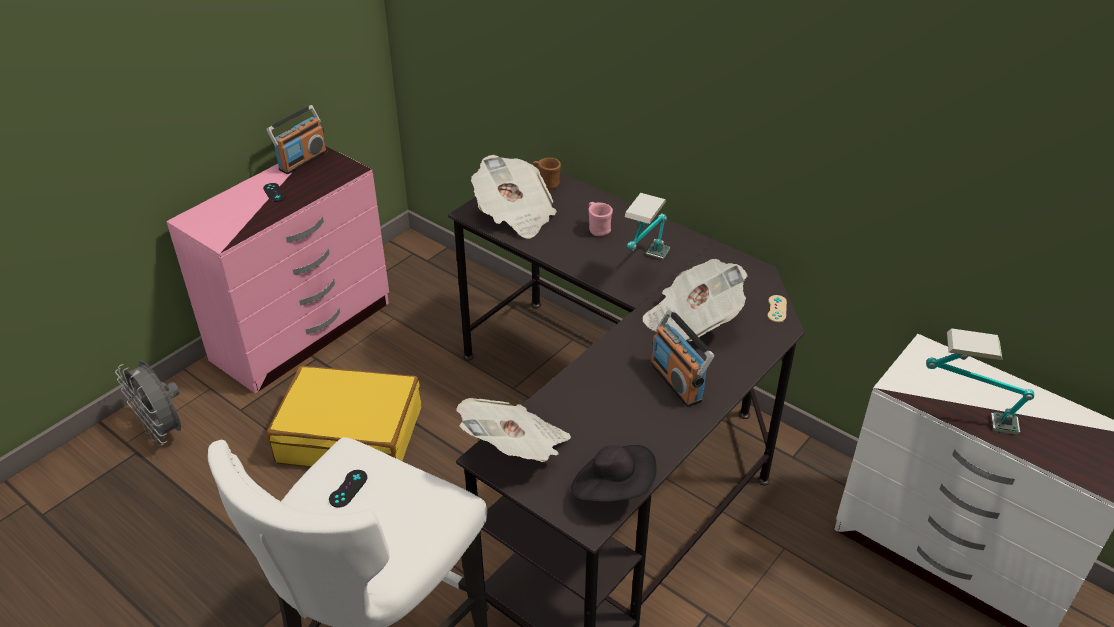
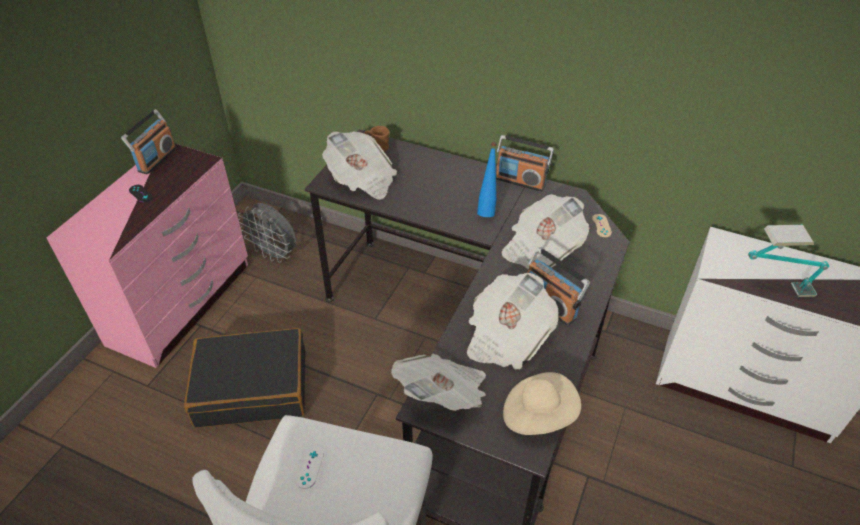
camera: 15 degrees left, 5 degrees up
(163, 431) = (82, 421): grey fan -> grey fan (274, 254)
(348, 488) = (309, 467): black game controller -> white game controller
(351, 434) = (252, 387): yellow suitcase -> black suitcase
(597, 229) = (434, 181): pink mug -> none
(611, 405) = (506, 337): none -> newspaper
(613, 489) = (538, 414): black hat -> beige hat
(646, 269) = (487, 209): table lamp -> blue bottle
(699, 245) = (520, 181): none -> radio

